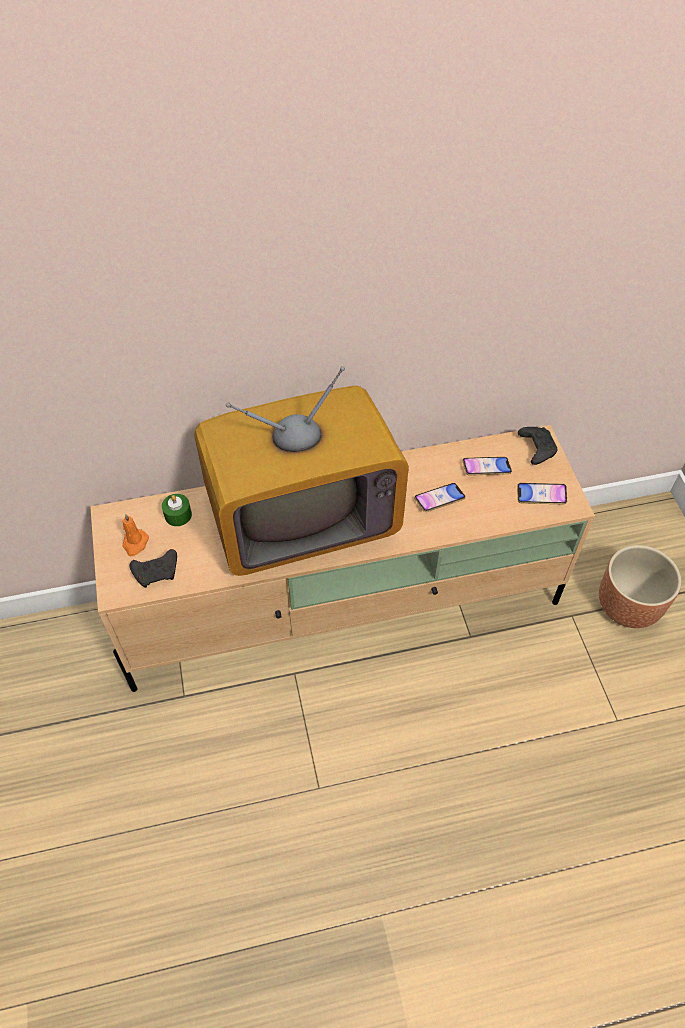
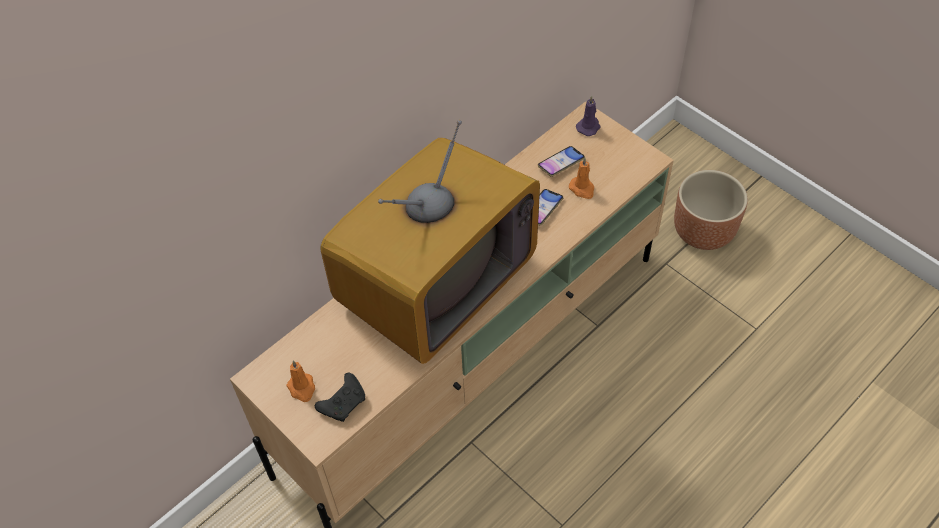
camera: 30 degrees left, 0 degrees up
(178, 515) = (322, 342): green candle -> none
(488, 500) = (582, 189): none -> orange candle
(536, 448) = (589, 127): black game controller -> purple candle
(541, 495) = (621, 164): phone -> none

